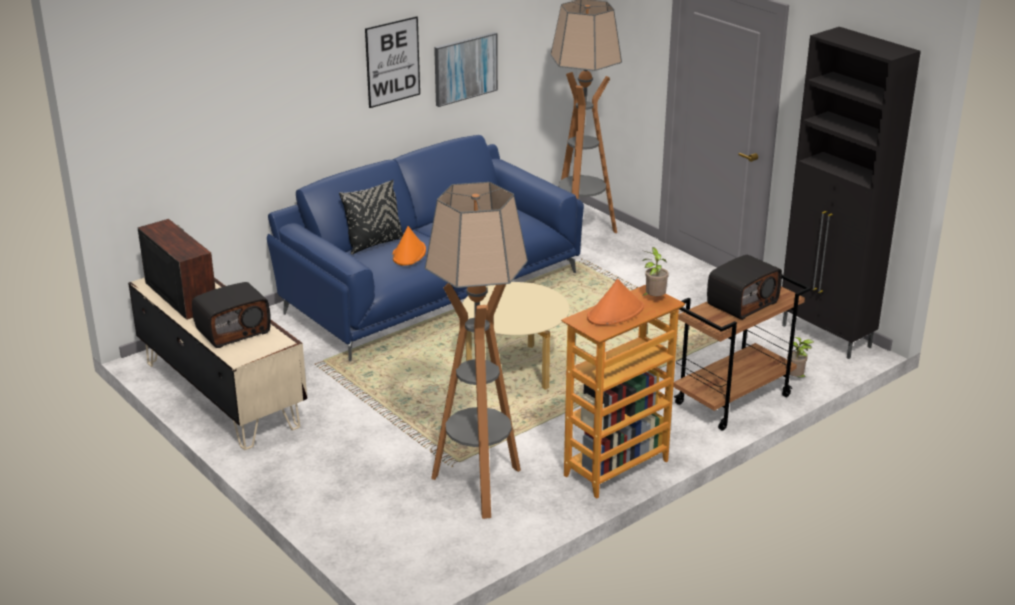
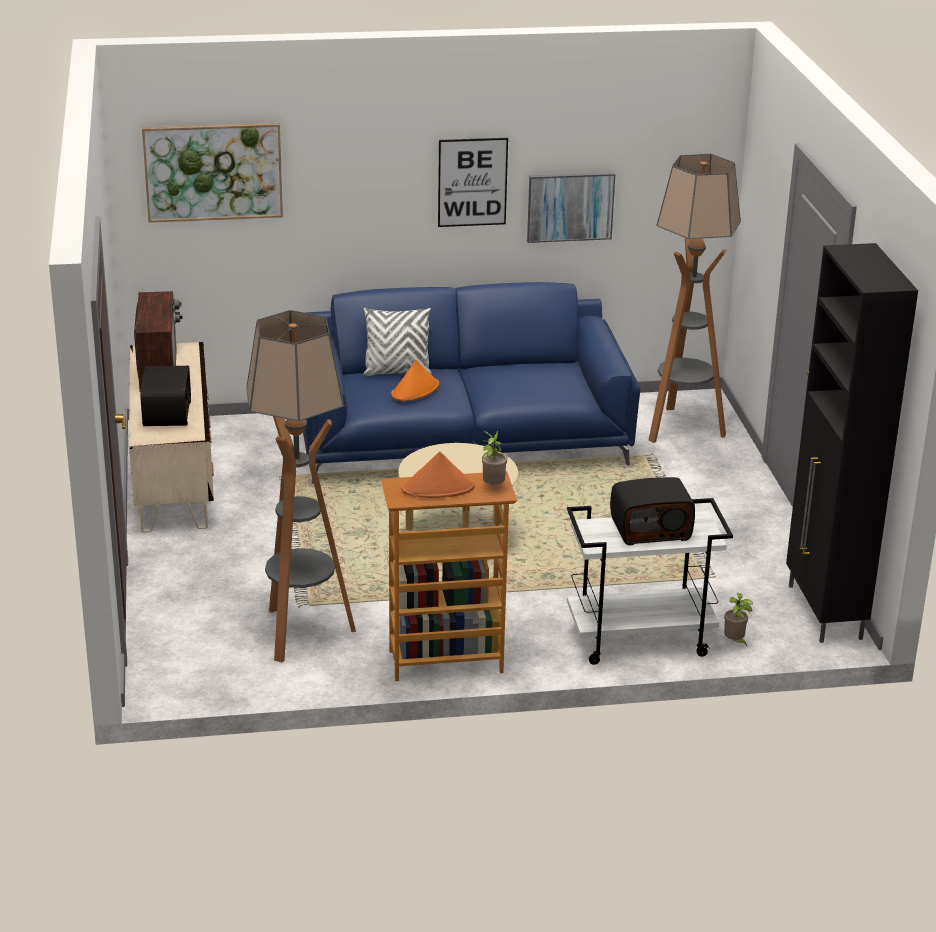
camera: 30 degrees right, 0 degrees up
(181, 95) = (213, 171): none -> picture
(233, 331) = (165, 413): radio -> radio turned 90 degrees counterclockwise
(374, 244) = (397, 372): black pillow -> white pillow
(732, 400) = (639, 641): brown cart -> white cart

